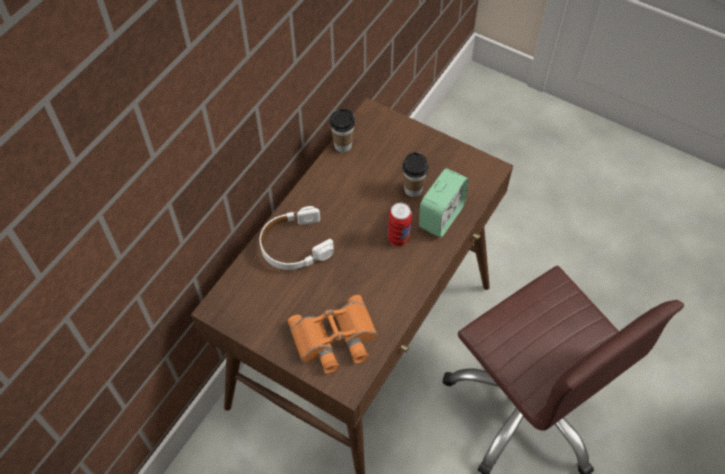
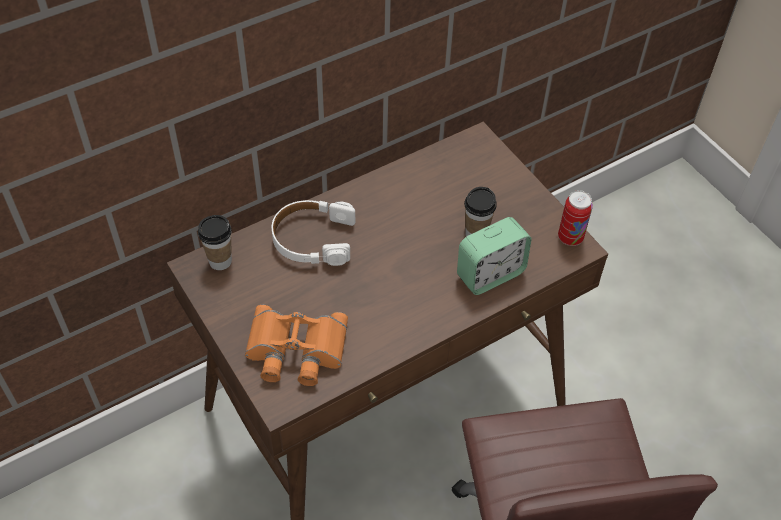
camera: 25 degrees right, 5 degrees down
(343, 145) = (426, 160): cup -> cup (220, 261)
(398, 238) = (428, 277): can -> can (570, 238)

